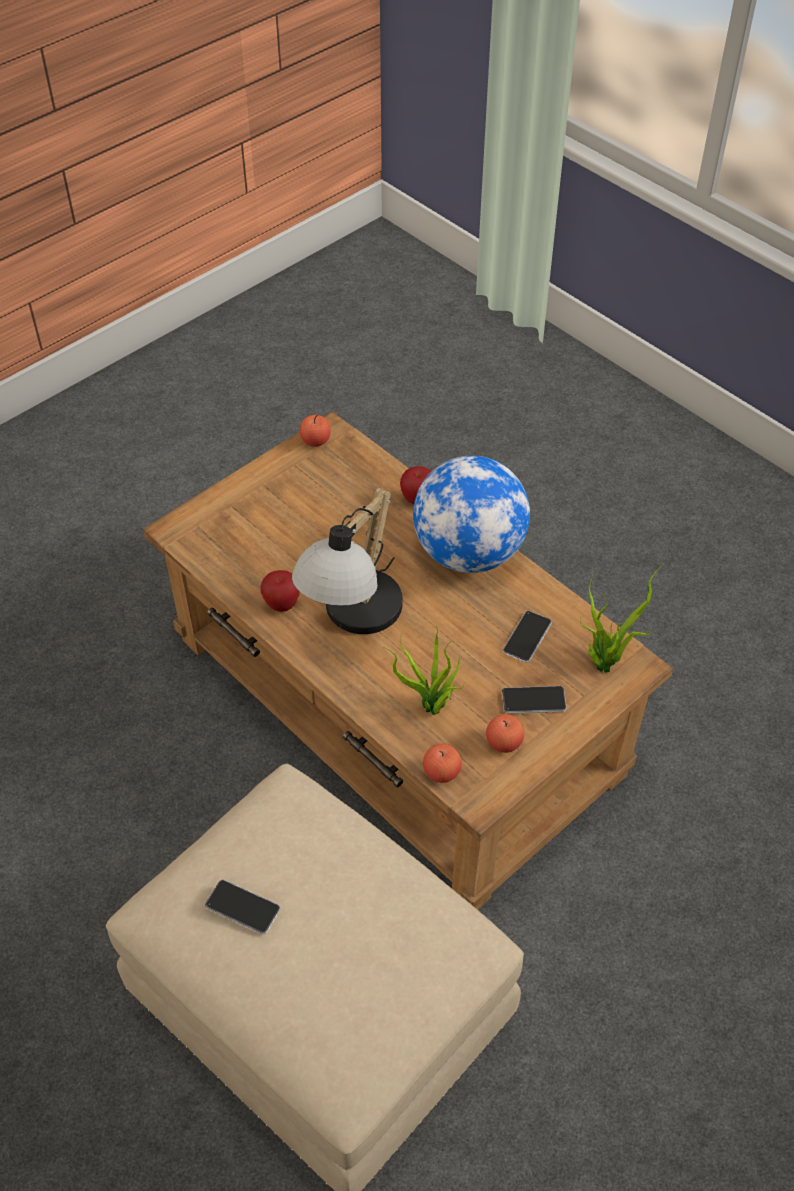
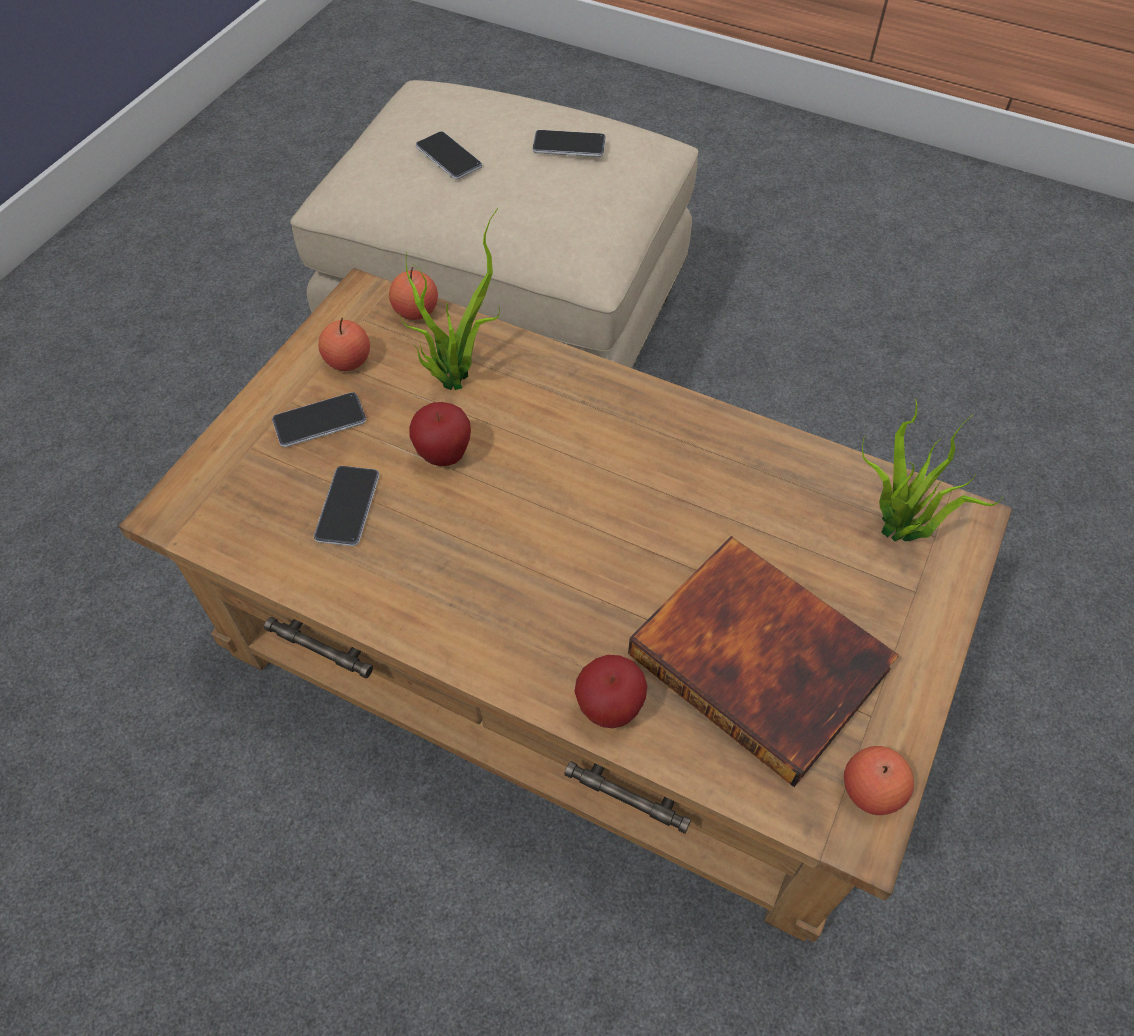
camera: 160 degrees right, 5 degrees up
(282, 605) = (723, 451): apple -> apple (444, 455)
(330, 499) = (762, 659): none -> book
(354, 620) = (610, 458): table lamp -> none
(359, 929) = (448, 157): none -> phone
(468, 553) = (480, 625): globe -> none
(604, 661) = (224, 504): potted plant -> potted plant (897, 533)

